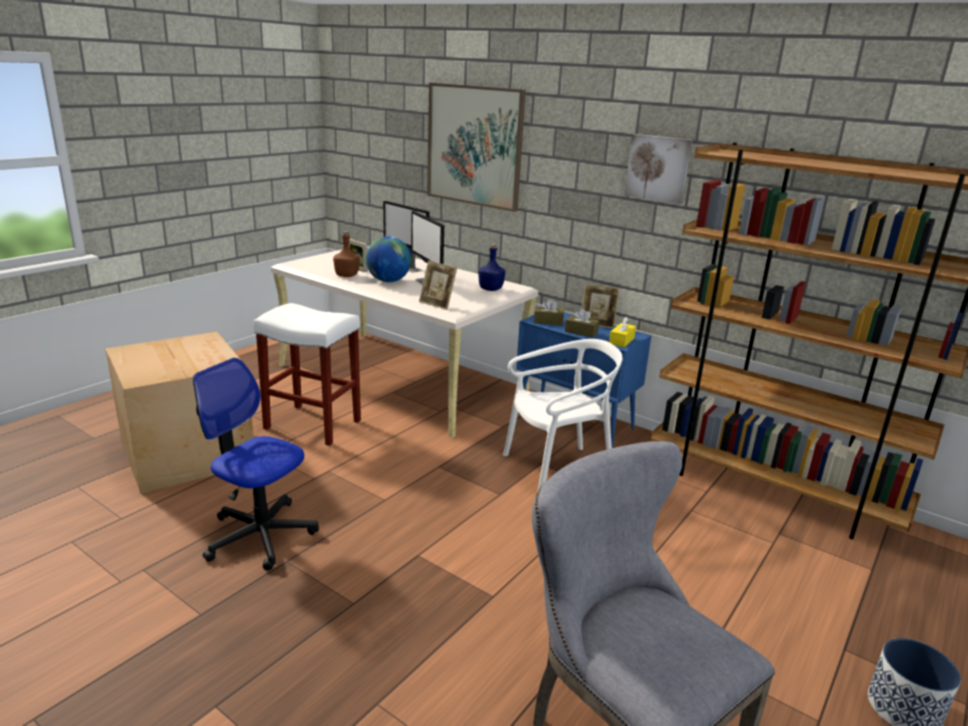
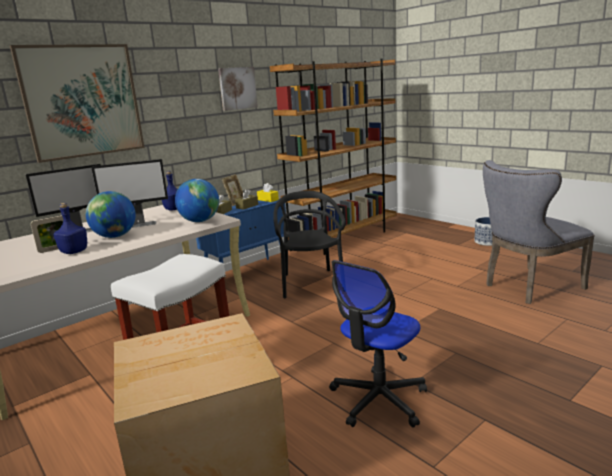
camera: 75 degrees left, 5 degrees down
(347, 275) = (74, 251): brown bottle -> blue bottle
(437, 304) = (200, 221): picture frame -> globe
(557, 471) = (311, 283): white chair -> black chair

